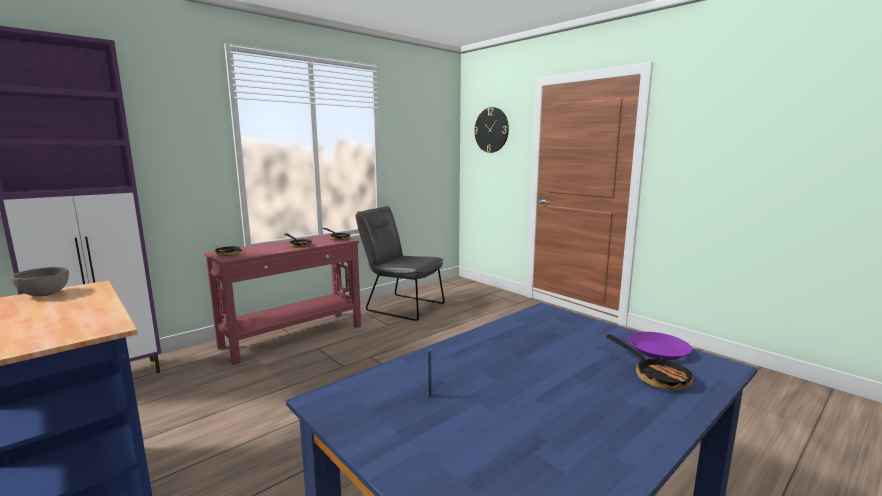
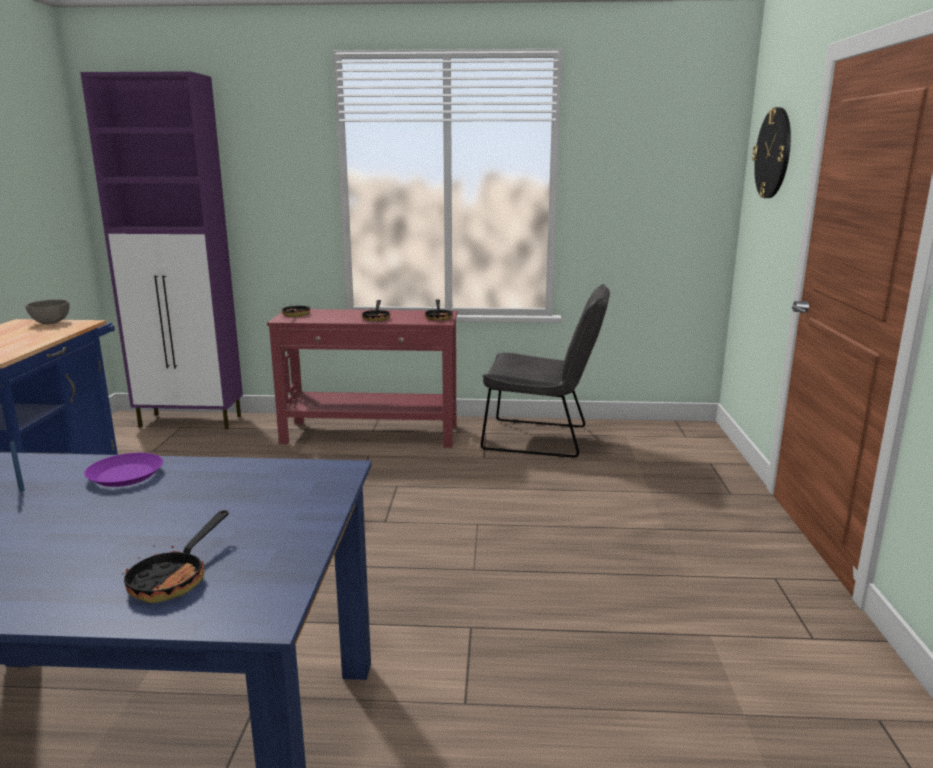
camera: 45 degrees right, 5 degrees up
(401, 306) = (543, 439): grey chair -> grey chair turned 120 degrees clockwise
(657, 350) = (273, 563): purple plate -> purple plate (125, 475)

